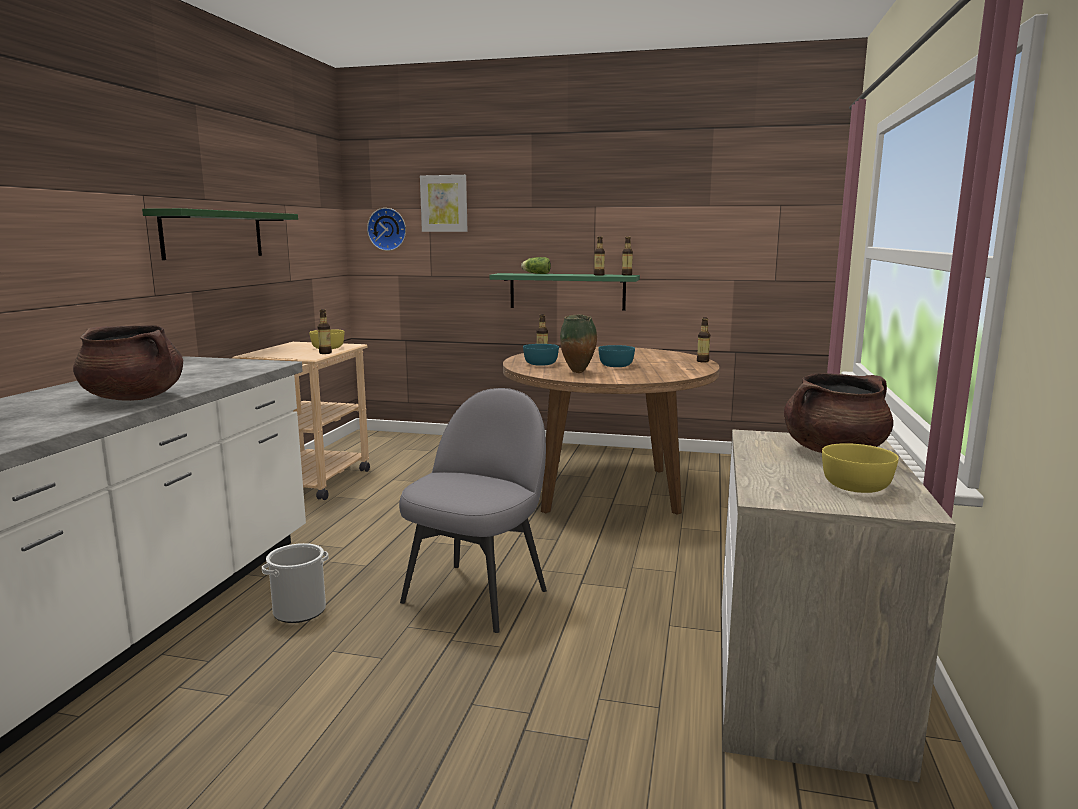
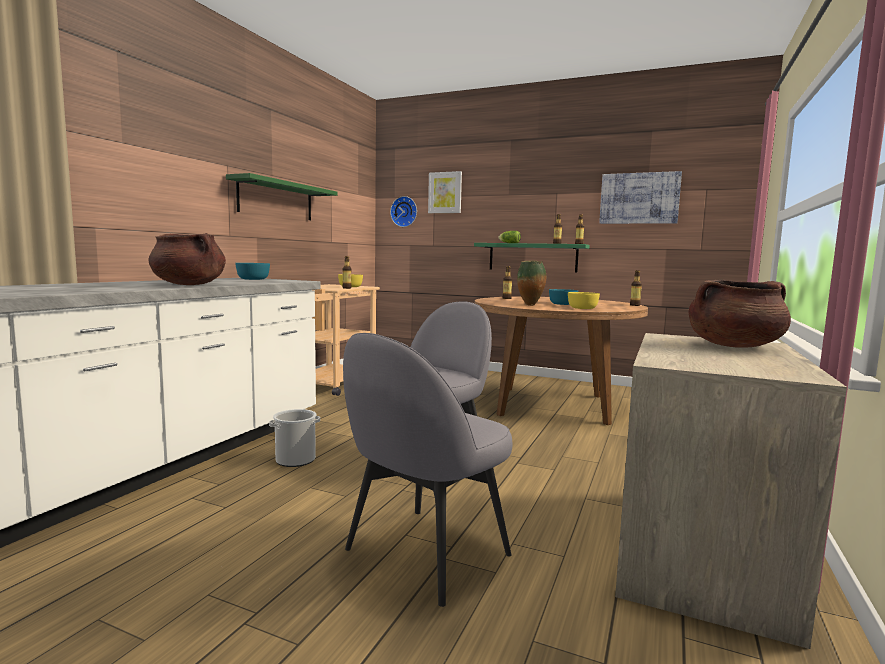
camera: 10 degrees right, 5 degrees down
(500, 727) = (424, 554): none -> grey chair
(540, 363) = (503, 301): turquoise bowl -> turquoise bowl (252, 279)
(700, 215) = (639, 198): none -> picture
(857, 486) = (750, 363): yellow bowl -> yellow bowl (582, 308)

